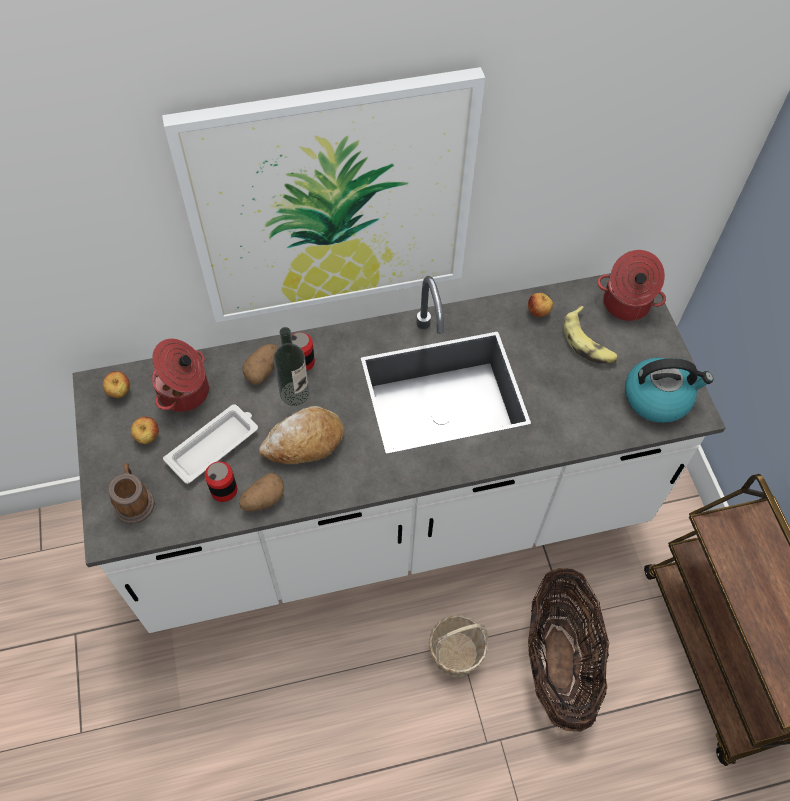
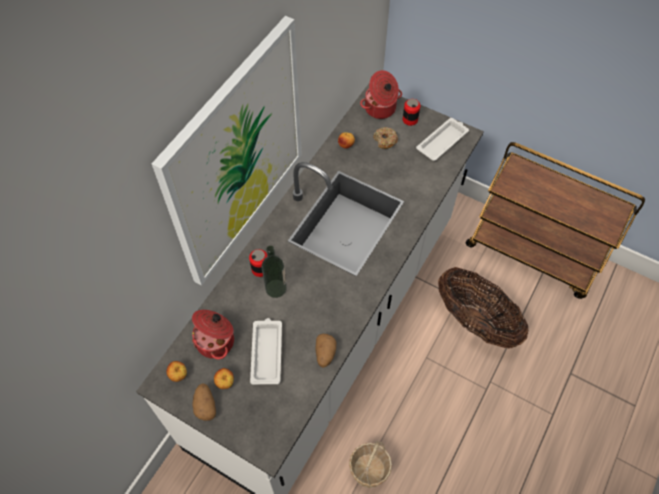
camera: 45 degrees left, 0 degrees up
(134, 501) = (259, 420): mug -> none
(224, 490) = (299, 369): can -> can (410, 120)
(263, 370) = (245, 292): potato -> potato (205, 405)
(304, 443) = (311, 308): bread -> none
(455, 653) = (429, 364): basket -> basket (368, 470)
(588, 342) = (385, 141): banana -> donut
(658, 398) = (442, 141): kettle -> white tray

